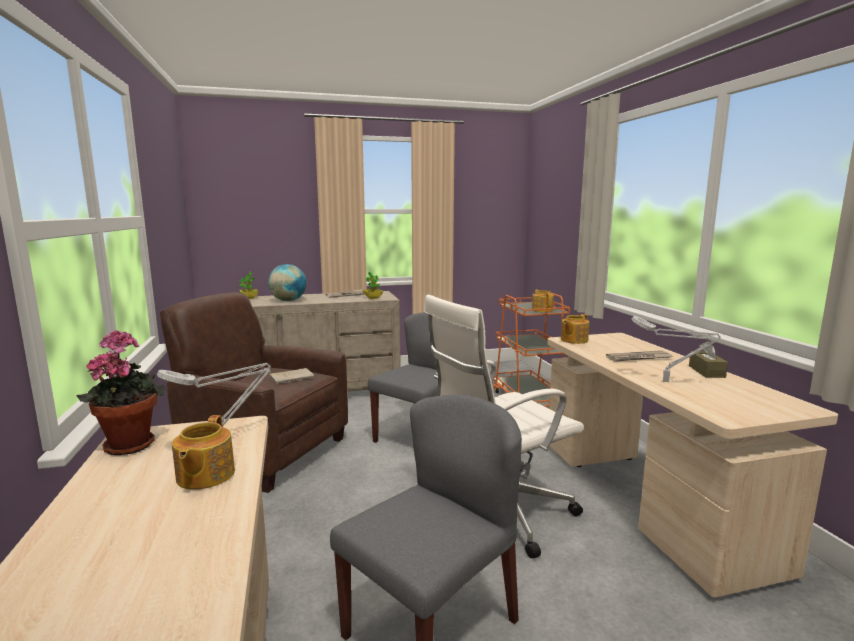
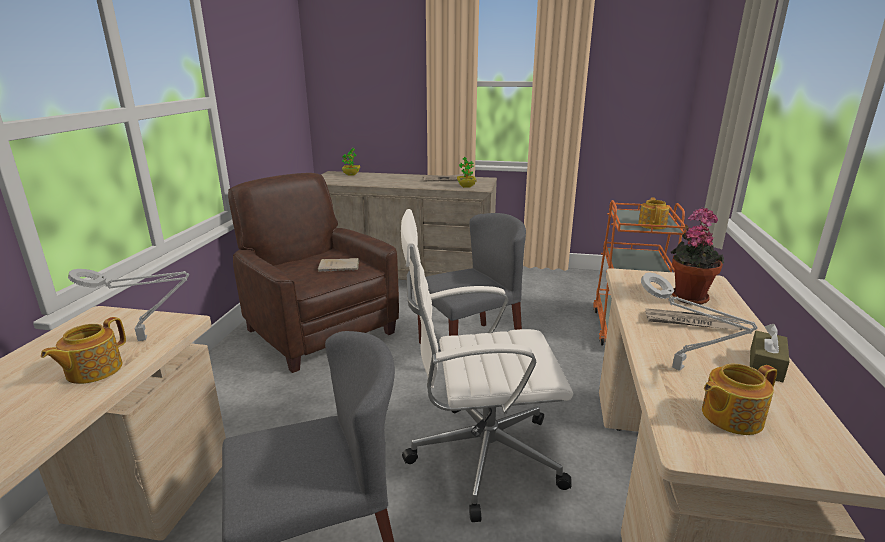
camera: 25 degrees right, 10 degrees up
(130, 443) = (89, 322): potted plant -> potted plant (688, 296)
(288, 301) = (381, 181): globe -> none
(573, 340) = (636, 278): teapot -> teapot (730, 416)

